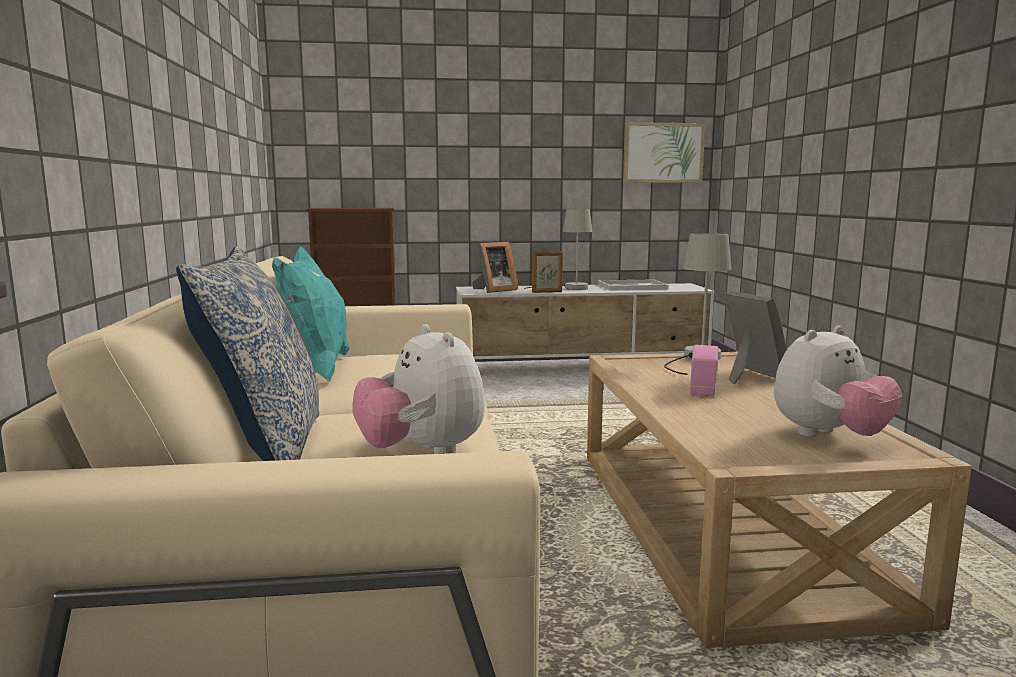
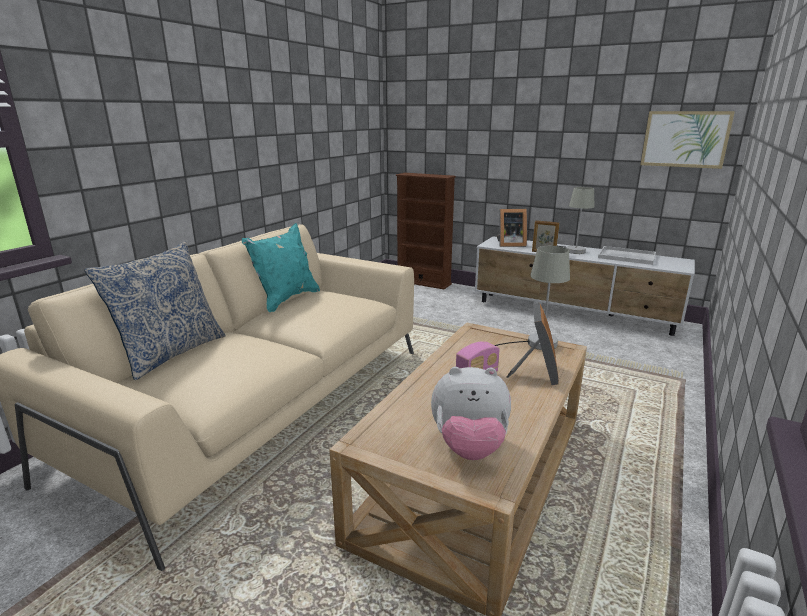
camera: 35 degrees right, 10 degrees up
(422, 452) = (215, 377): plush toy -> none

